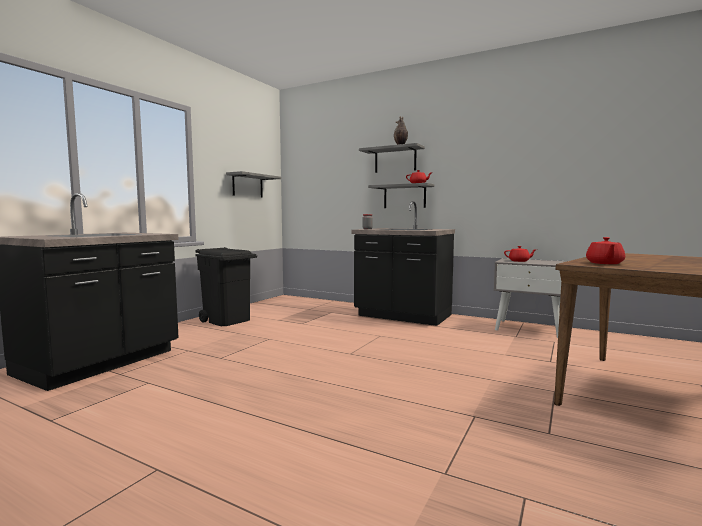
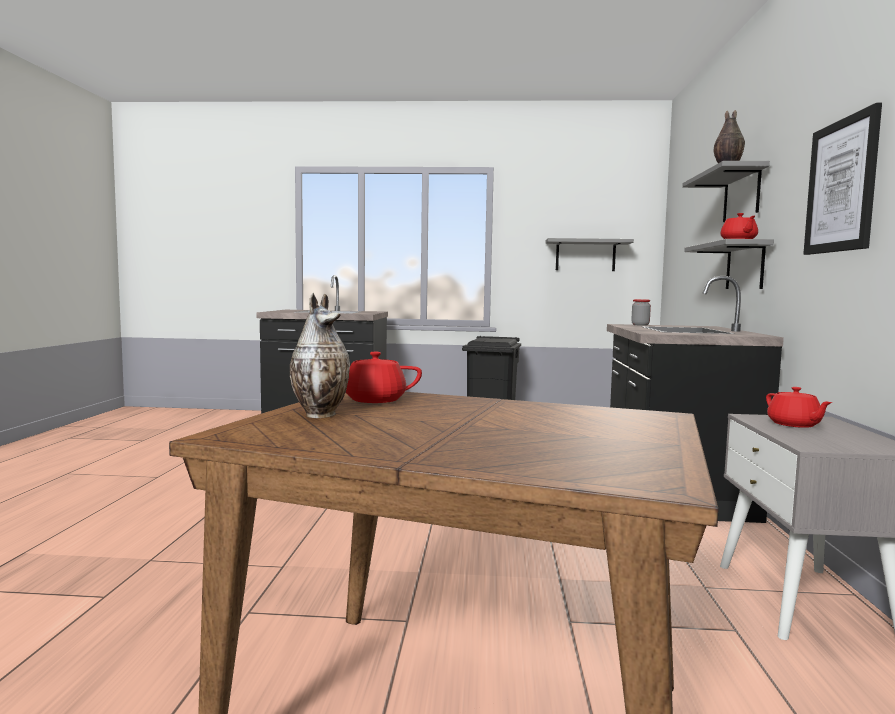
camera: 65 degrees right, 0 degrees up
(491, 165) = (841, 186): none -> picture
(658, 267) = (321, 414): none -> vase

